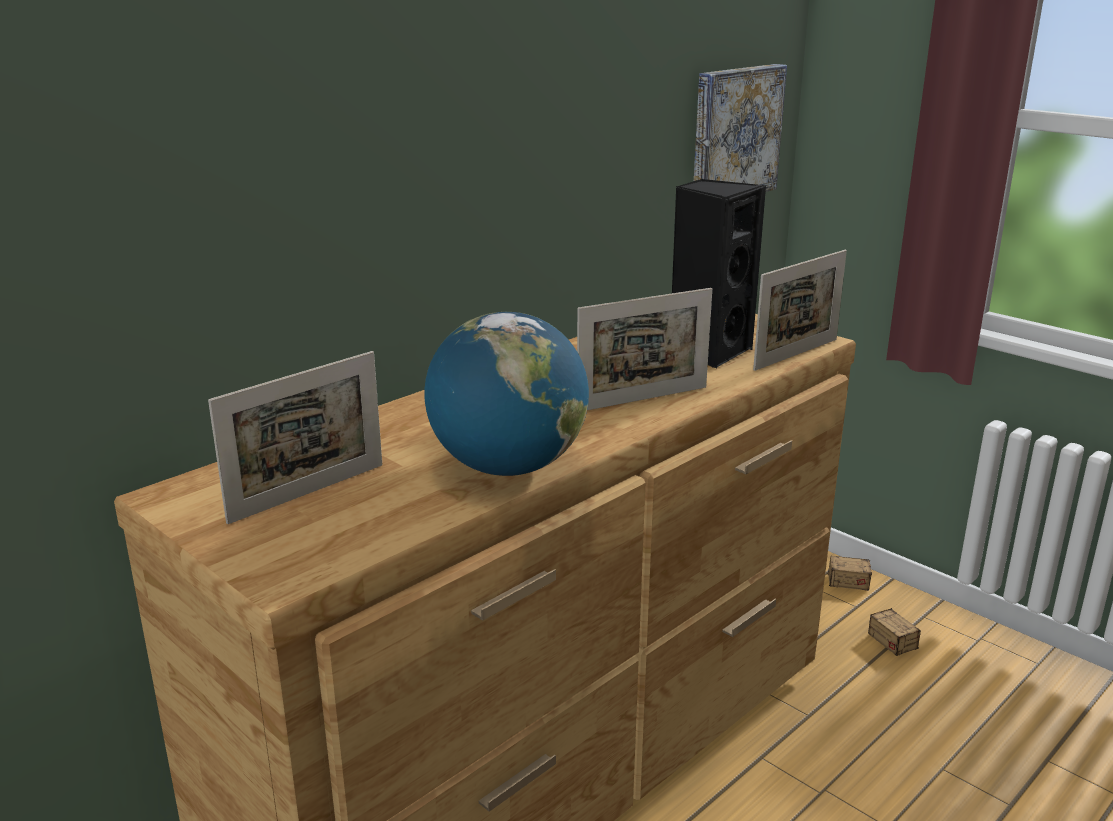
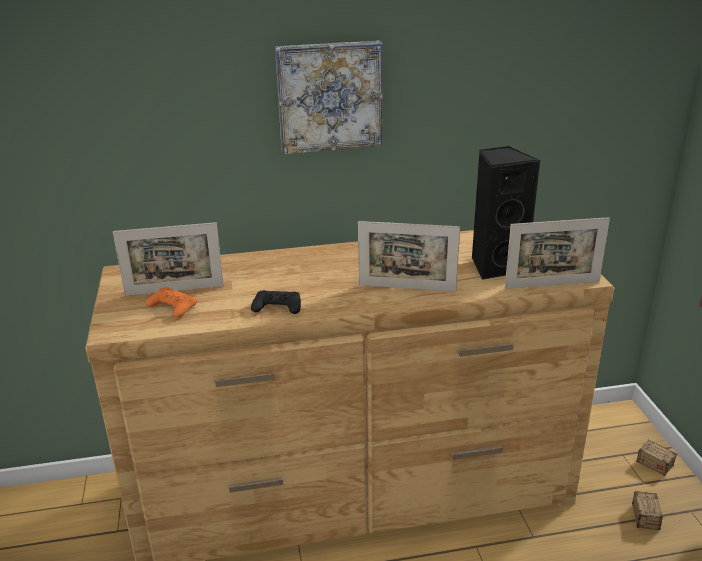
camera: 35 degrees right, 5 degrees up
(341, 514) = (172, 307): none -> orange game controller
(508, 467) = (277, 307): globe -> black game controller
(733, 133) = (608, 108): picture -> picture (329, 96)

